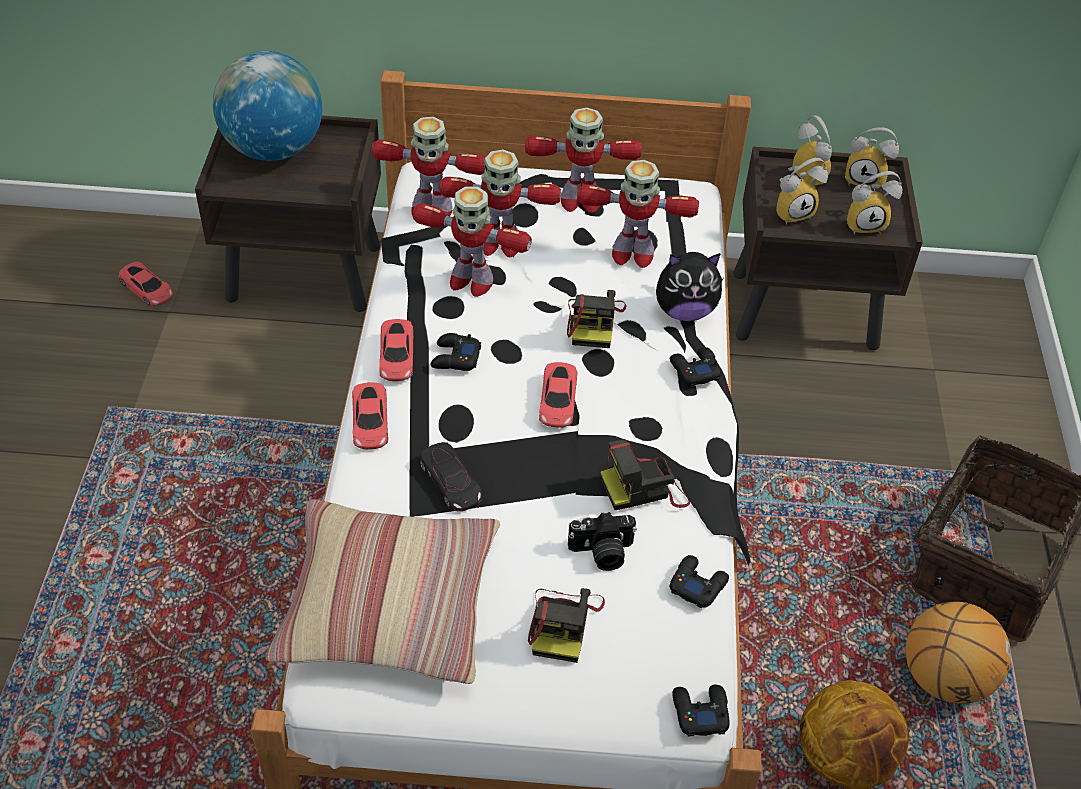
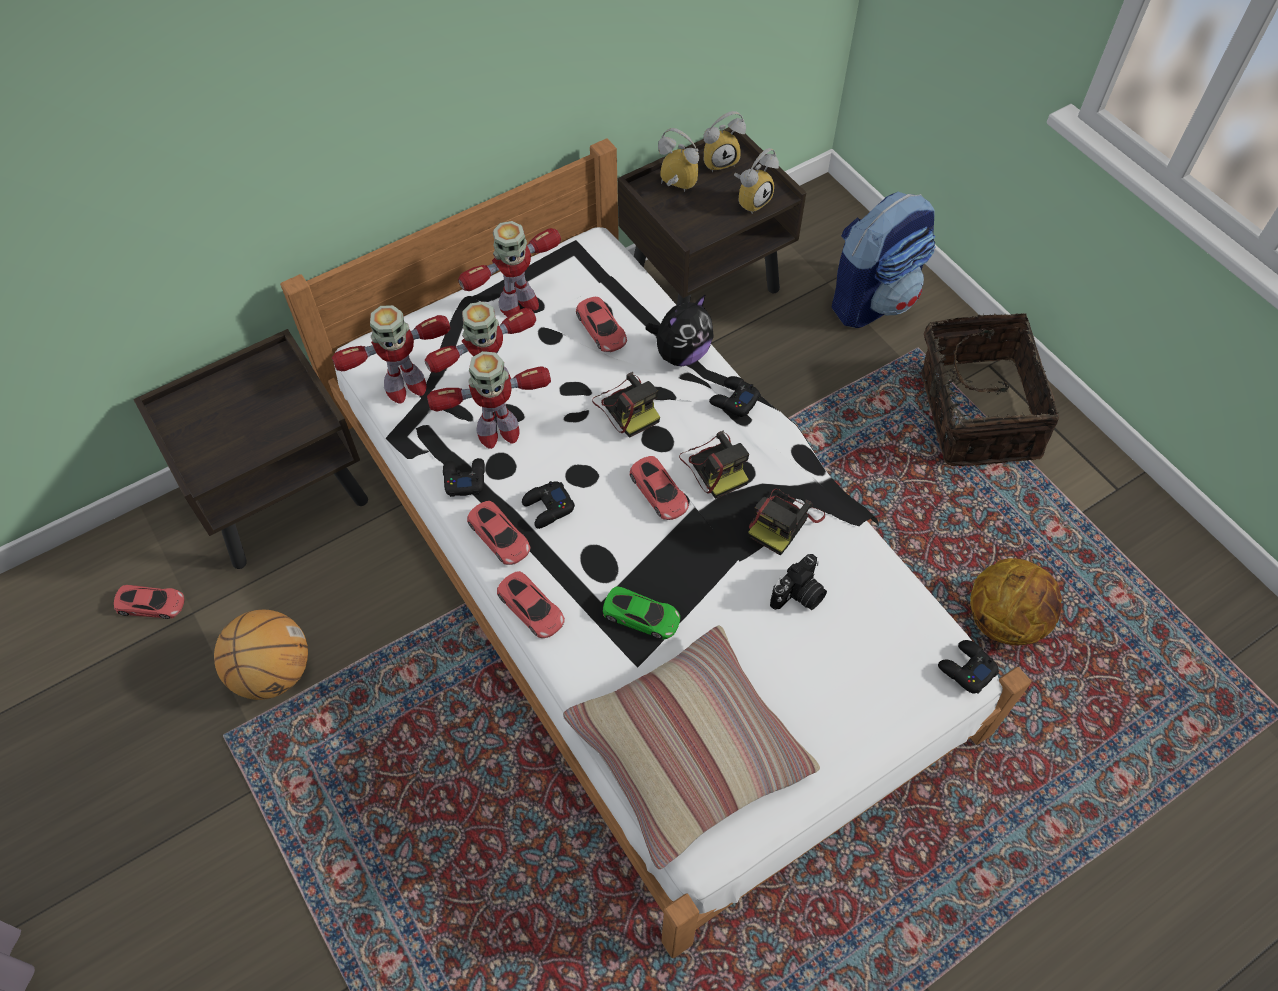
camera: 35 degrees left, 10 degrees up
(273, 149) = (216, 412): globe -> none
(451, 482) = (641, 616): black toy car -> green toy car
(563, 623) = (822, 671): camera -> camera (715, 466)
(631, 254) = (601, 329): toy robot -> red toy car
(697, 584) = (882, 573): black game controller -> black game controller (464, 479)
(793, 211) = (693, 219): alarm clock -> none
(943, 678) = (1015, 516): basketball -> basketball (273, 672)
(969, 408) = (873, 299): none -> backpack

